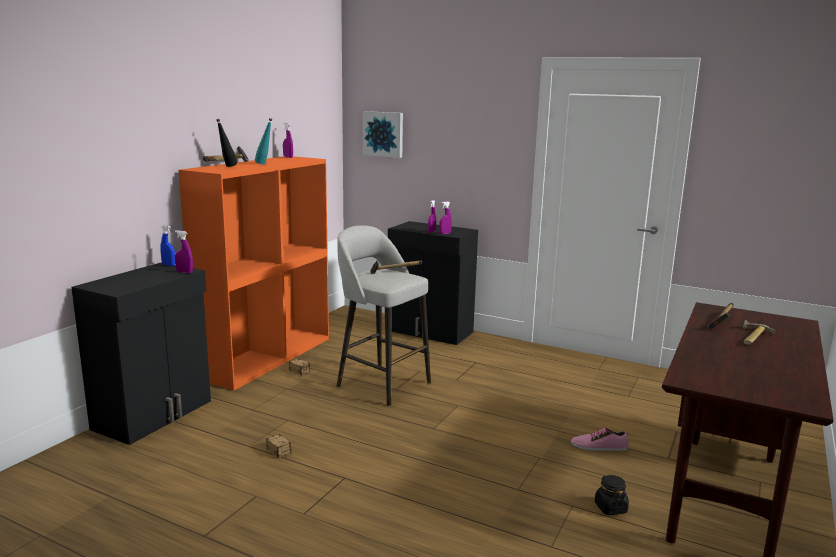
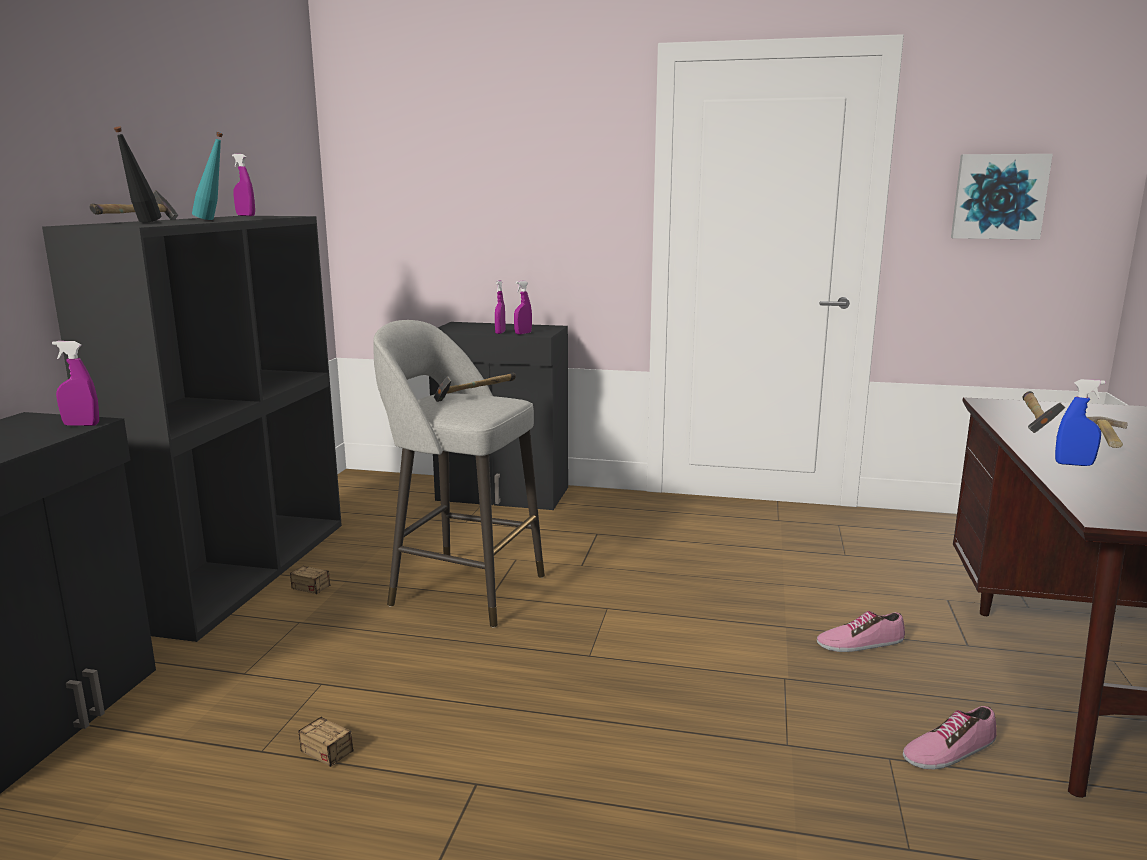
camera: 15 degrees left, 0 degrees up
(168, 265) = (41, 416): blue spray bottle -> blue spray bottle (1074, 464)
(266, 357) = (241, 570): orange bookcase -> black bookcase
(383, 134) = (396, 182): picture -> picture (999, 196)
(610, 508) = (948, 750): black jar -> shoe

